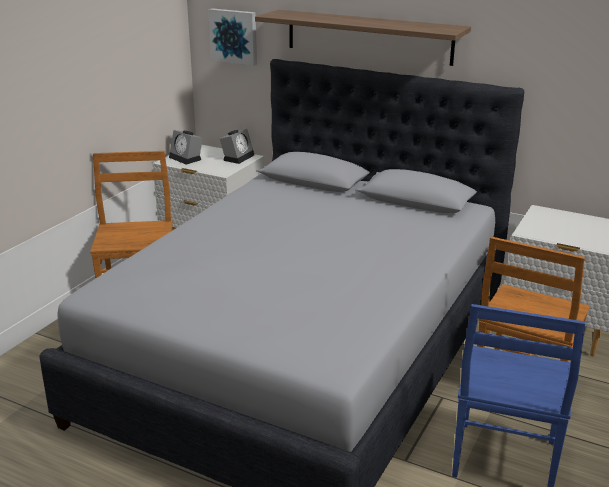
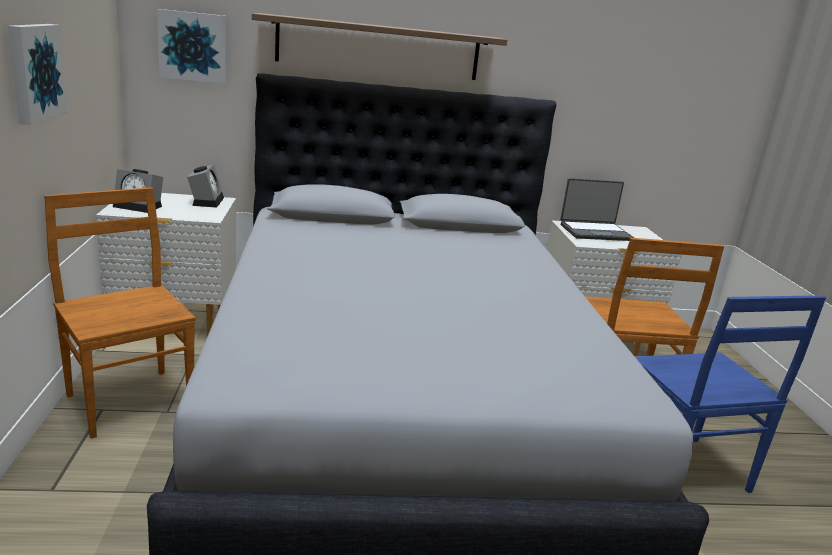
camera: 35 degrees left, 5 degrees down
(85, 74) = (34, 72): none -> picture
(560, 223) = (595, 232): none -> laptop

